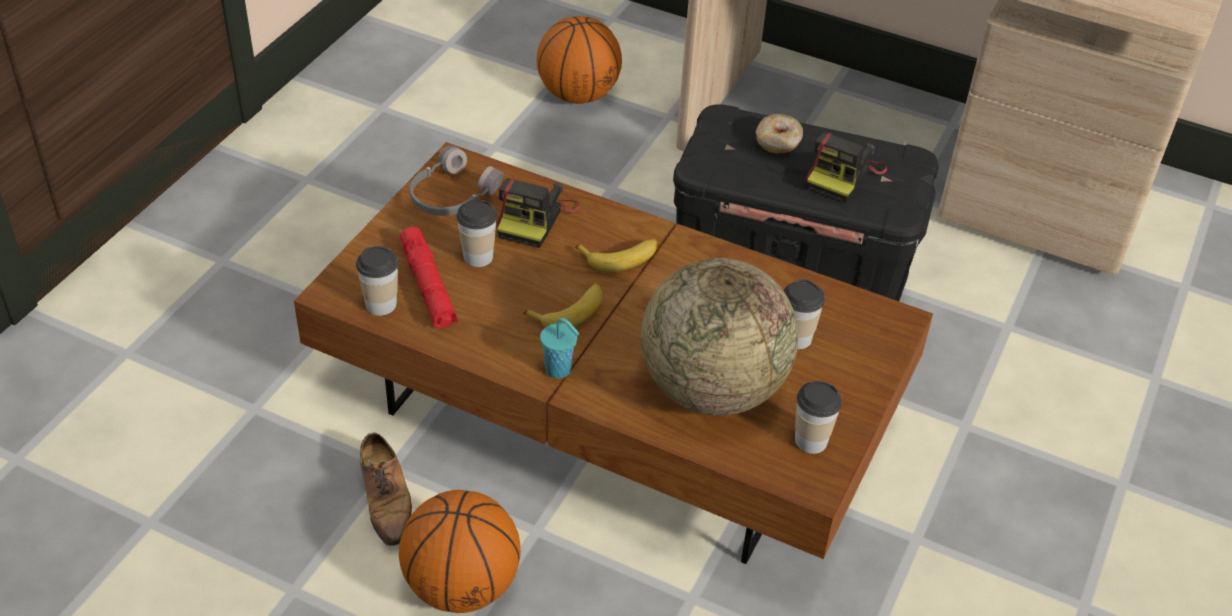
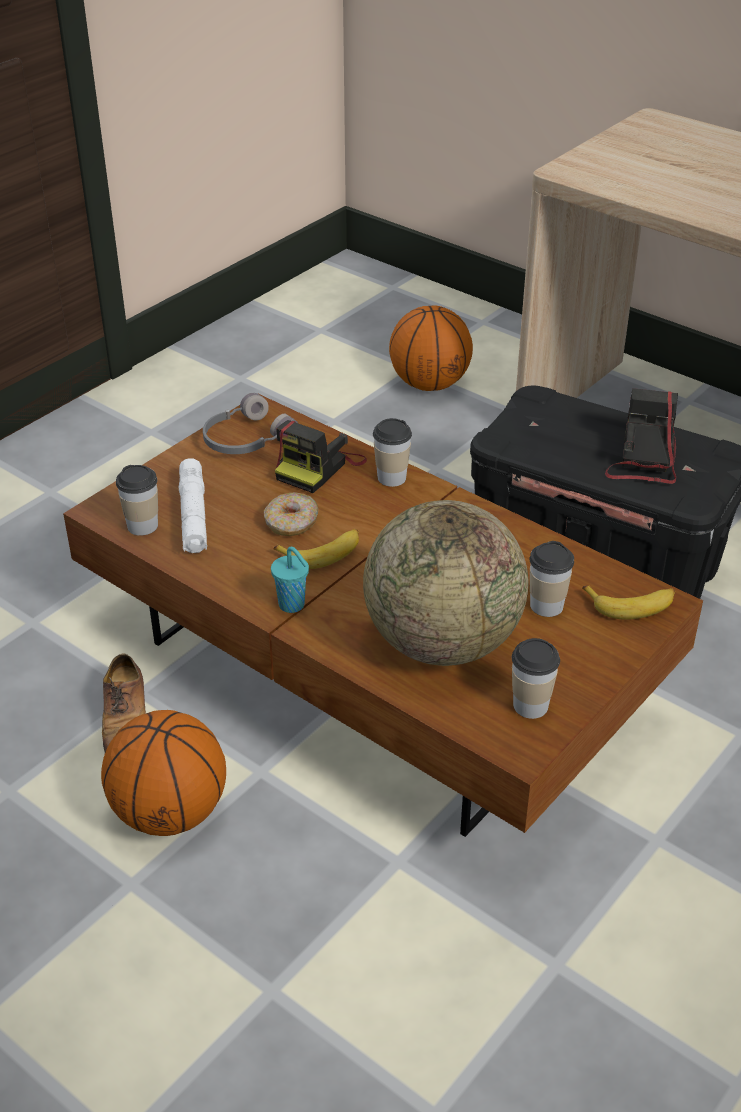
camera: 15 degrees right, 5 degrees down
(428, 286) = (193, 515): red flashlight -> white flashlight
(478, 257) = (251, 495): cup -> cup (391, 477)
(620, 257) = (390, 511): banana -> banana (631, 605)
(778, 141) = (585, 423): donut -> donut (291, 523)
(843, 175) = (643, 460): camera -> camera turned 150 degrees clockwise

